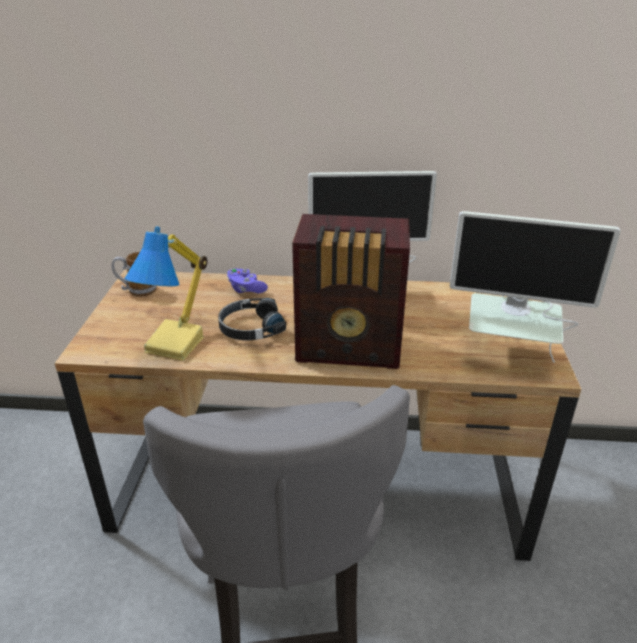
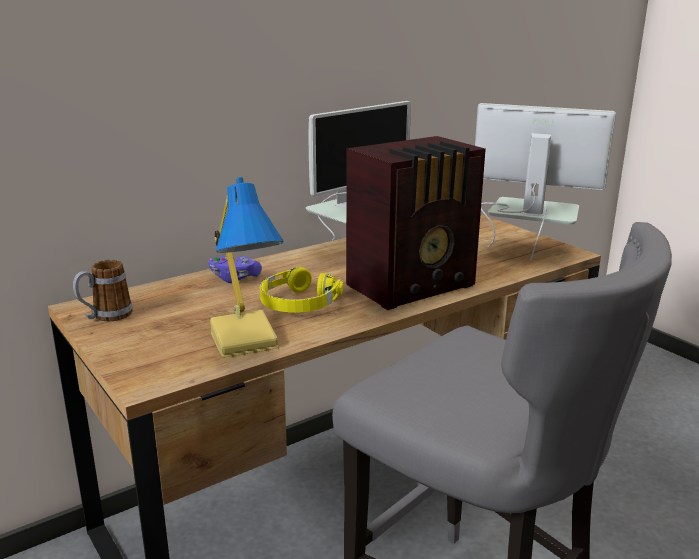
camera: 40 degrees left, 10 degrees down
(250, 328) = (297, 303): black headphones -> yellow headphones
(508, 355) = (528, 252): monitor -> monitor turned 135 degrees counterclockwise

